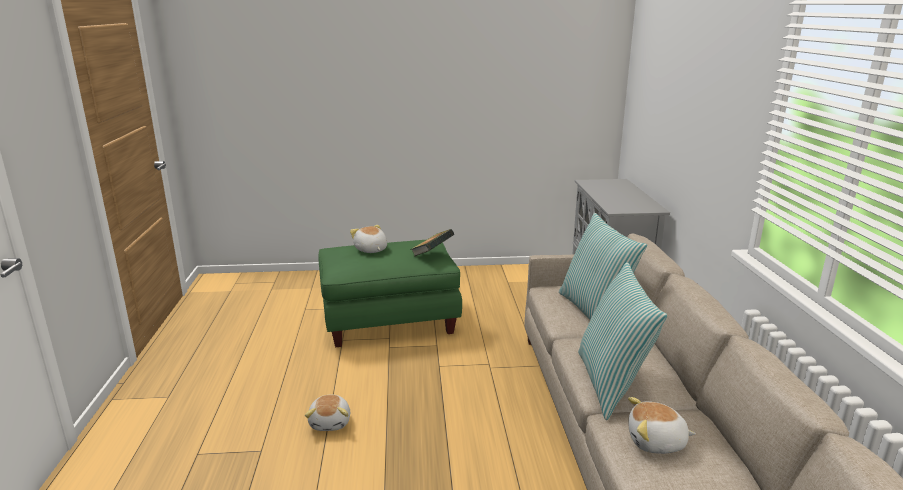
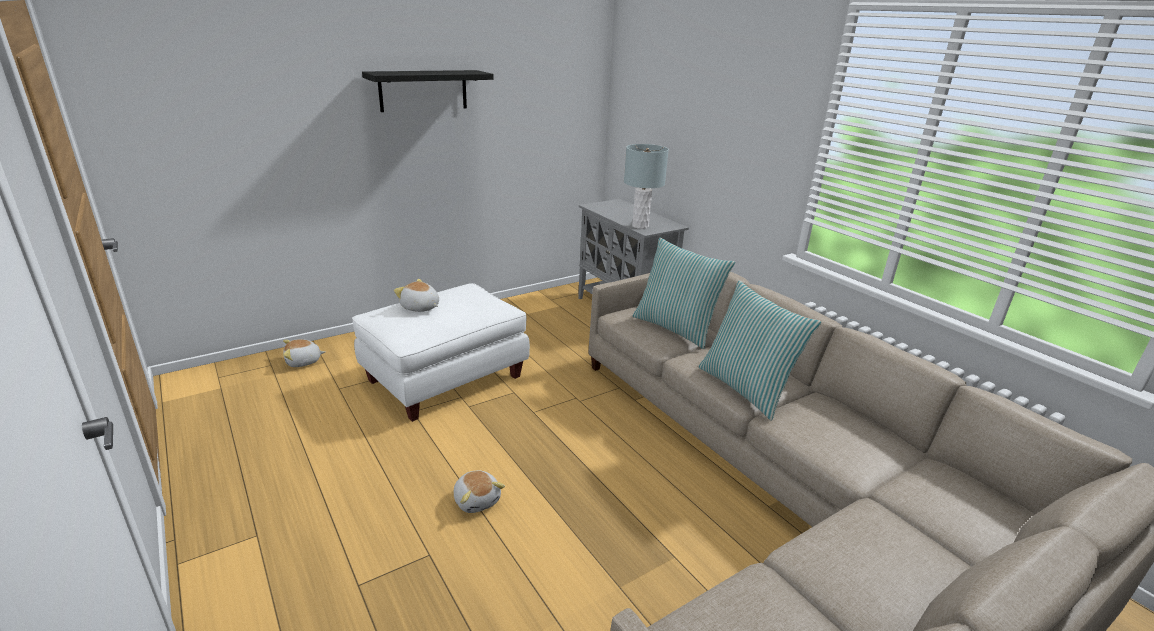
camera: 30 degrees left, 5 degrees up
(390, 320) = (445, 378): green ottoman -> white ottoman
(427, 62) = (423, 90): none -> black shelf
(432, 254) = (489, 300): book -> none
(614, 205) = (640, 226): none -> grey table lamp
(656, 442) = (820, 427): plush toy -> plush toy (303, 362)

